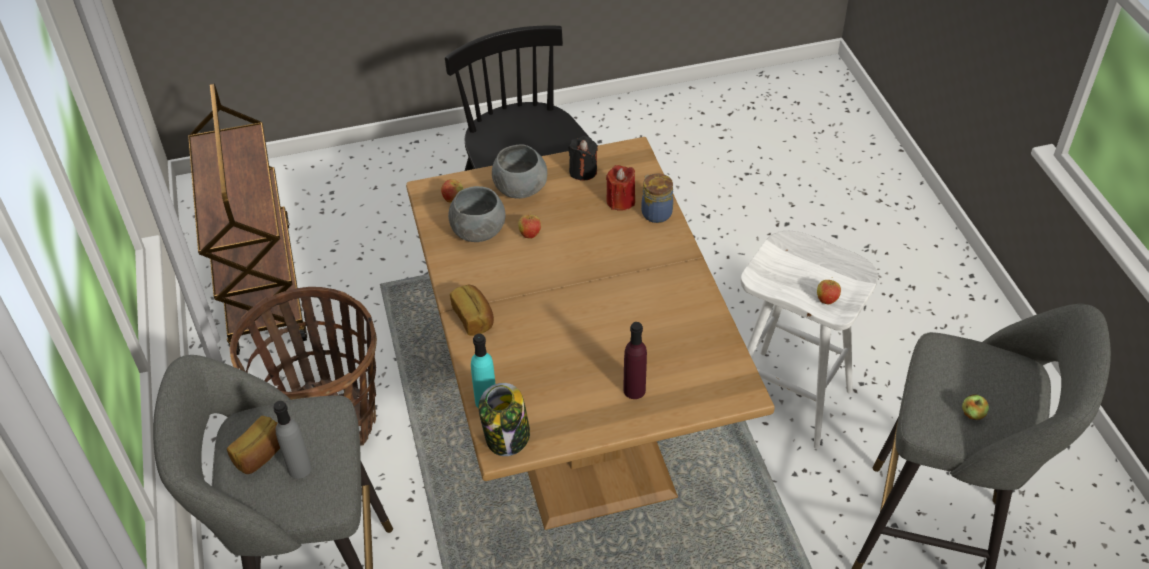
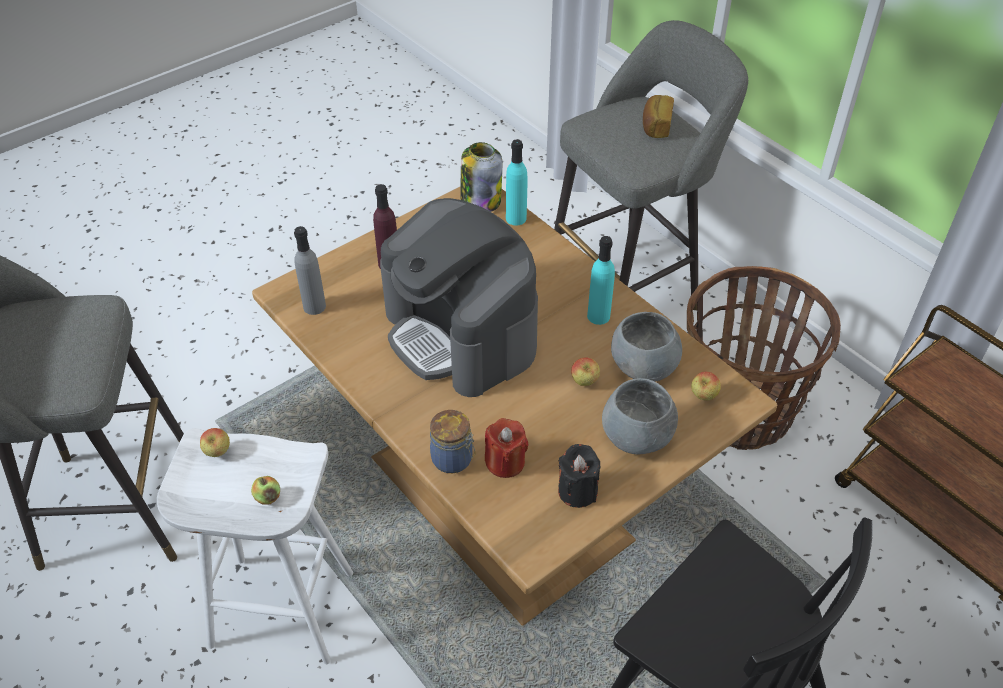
camera: 155 degrees right, 0 degrees up
(299, 468) = (619, 127): grey bottle -> grey bottle (314, 306)
(474, 318) = (578, 279): bread -> none
(481, 280) = (598, 316): none -> turquoise bottle
(602, 301) = (461, 334): none -> coffee machine
(972, 414) = (49, 321): apple -> apple (268, 497)

